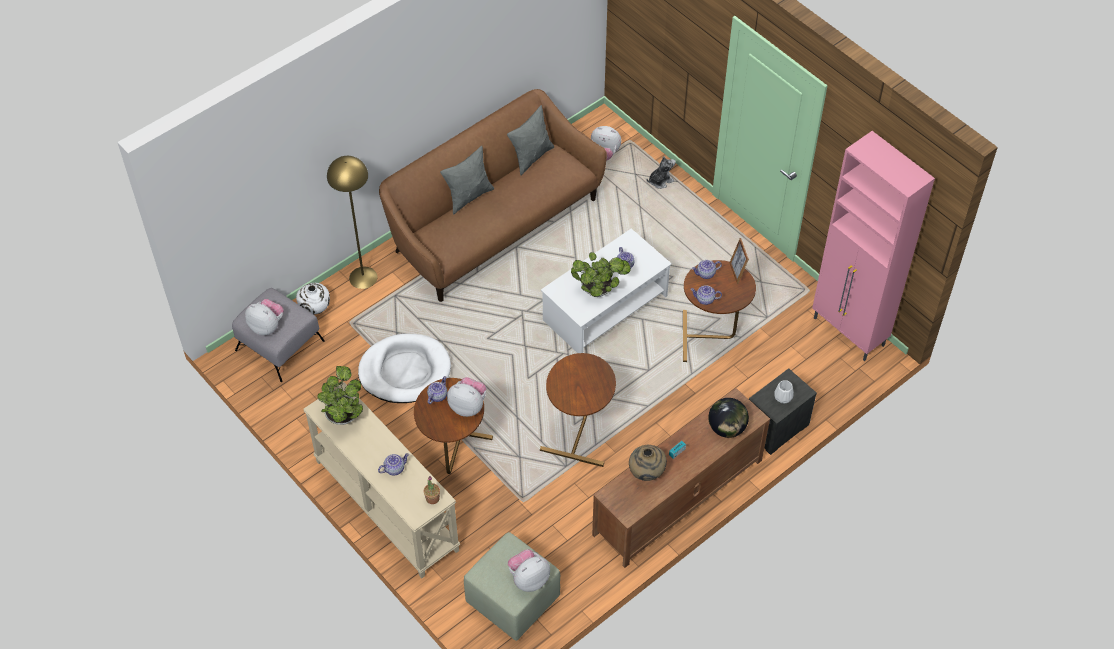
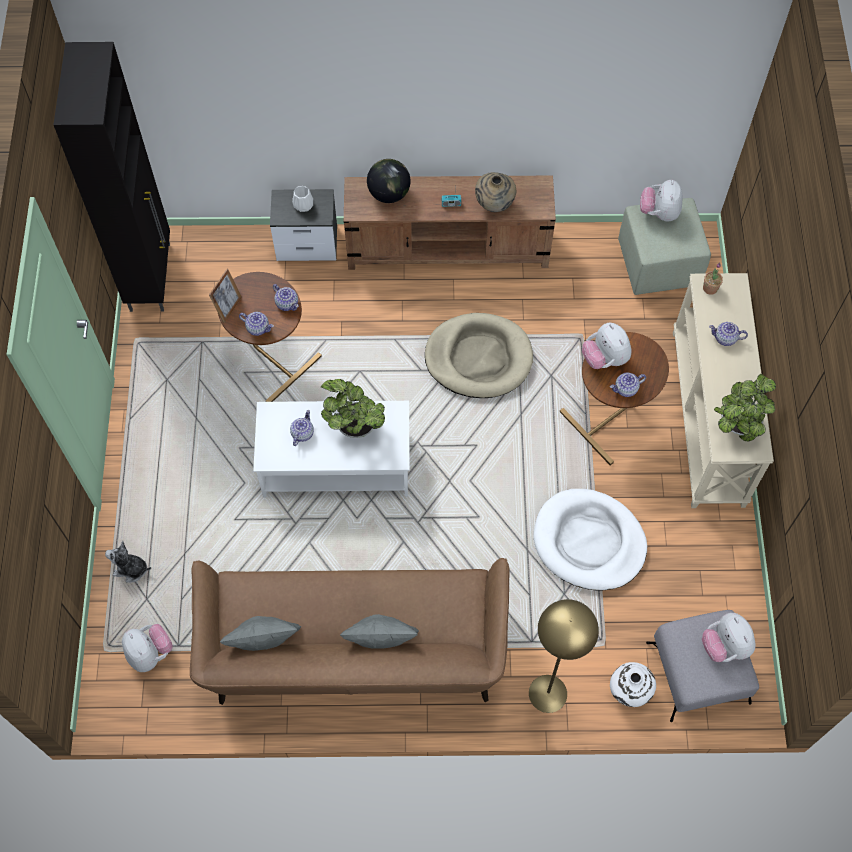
camera: 140 degrees left, 10 degrees up
(528, 579) = (659, 213): plush toy -> plush toy turned 90 degrees clockwise
(579, 434) = (478, 358): brown side table -> beige dog bed
(849, 333) = (151, 276): pink cabinet -> black cabinet

